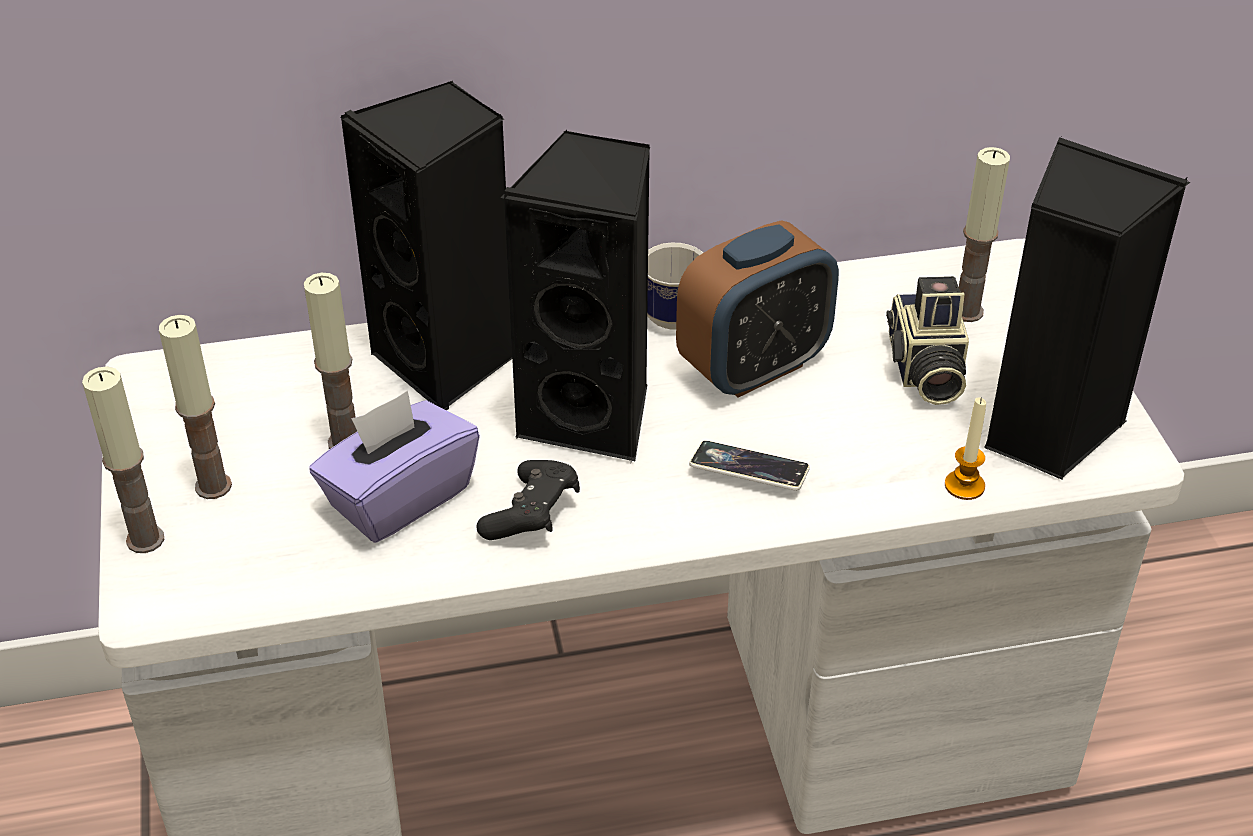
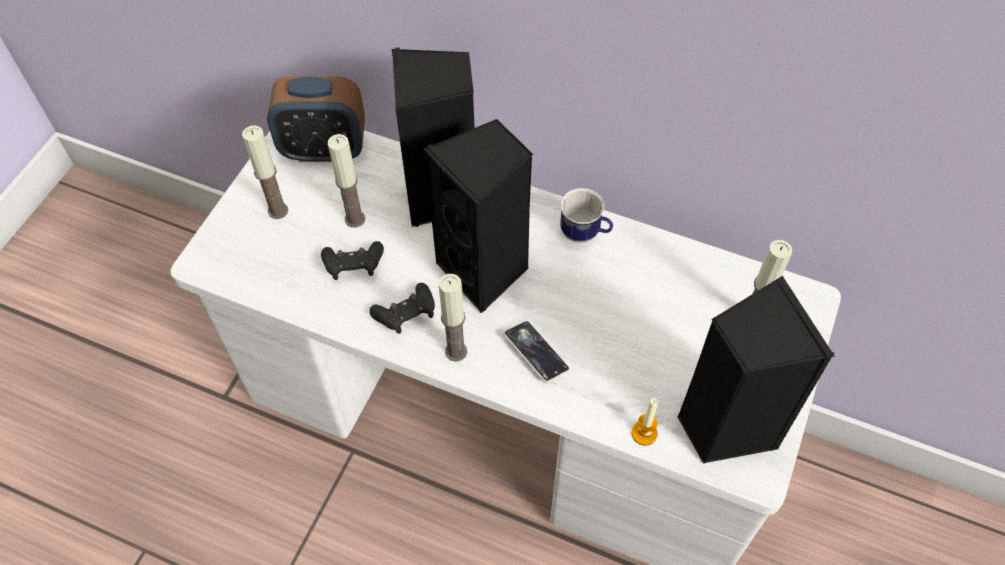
camera: 35 degrees right, 15 degrees up
(145, 539) = (227, 224): candle -> candle (456, 351)
(399, 497) = (354, 267): purple tissue box -> black game controller
(754, 367) = (595, 289): alarm clock -> alarm clock (324, 149)
(924, 370) = (689, 345): camera -> none

